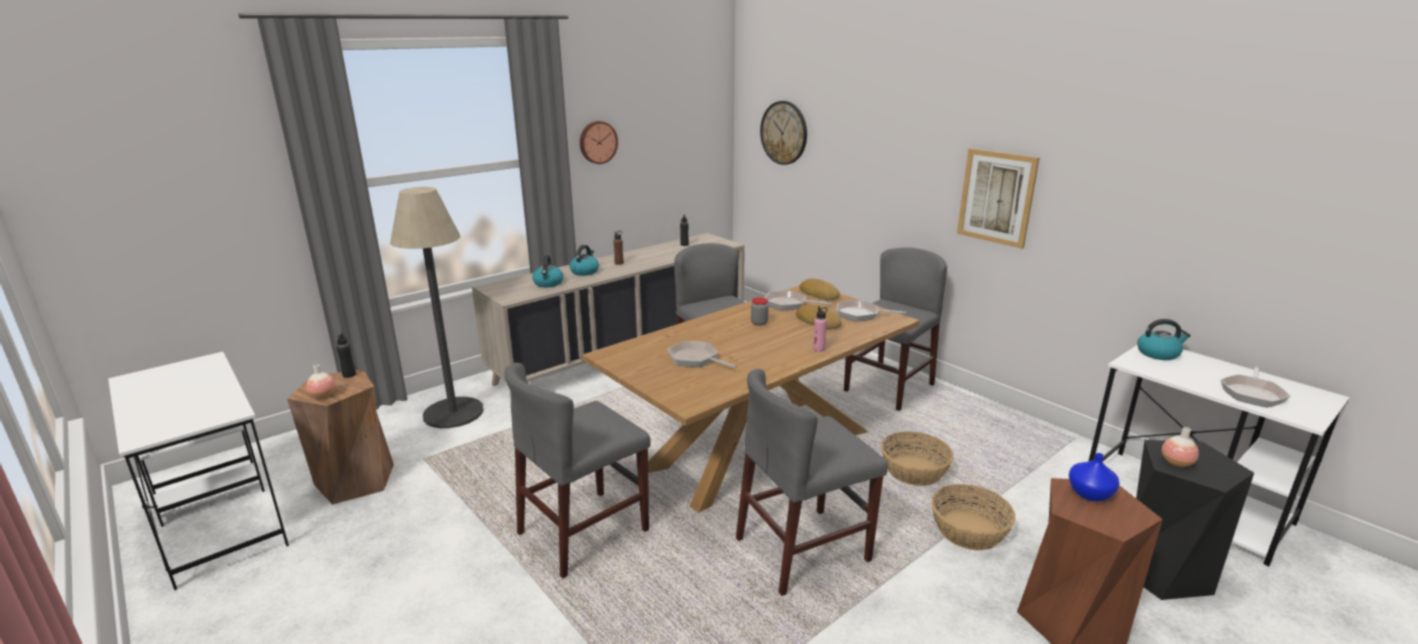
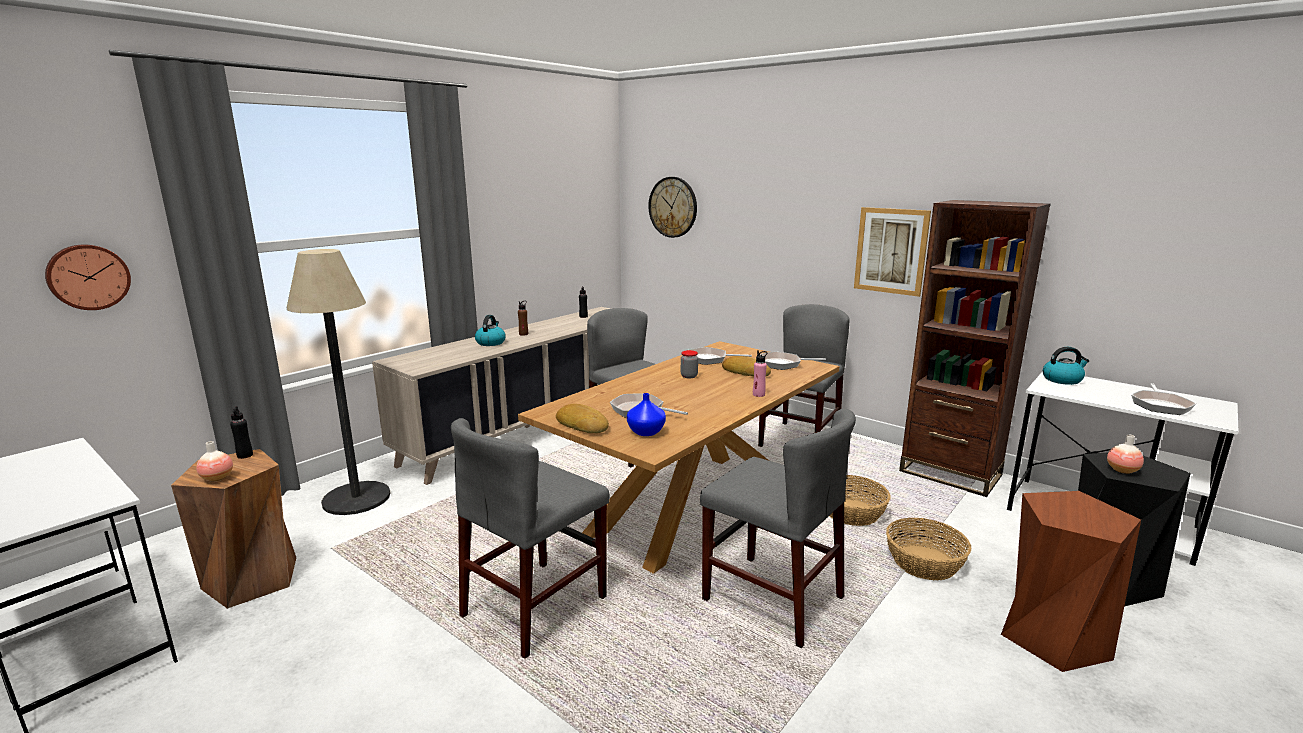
camera: 10 degrees left, 5 degrees down
(548, 283) = (456, 354): kettle -> none
(597, 142) = (495, 214): wall clock -> wall clock (88, 277)
(802, 549) = (772, 598): grey chair -> grey chair turned 105 degrees counterclockwise
(819, 294) = (735, 349): bread -> bread (583, 424)
(1037, 438) = (950, 473): none -> brown bookcase
(1089, 494) = (1065, 504): blue vase -> blue vase (645, 432)

